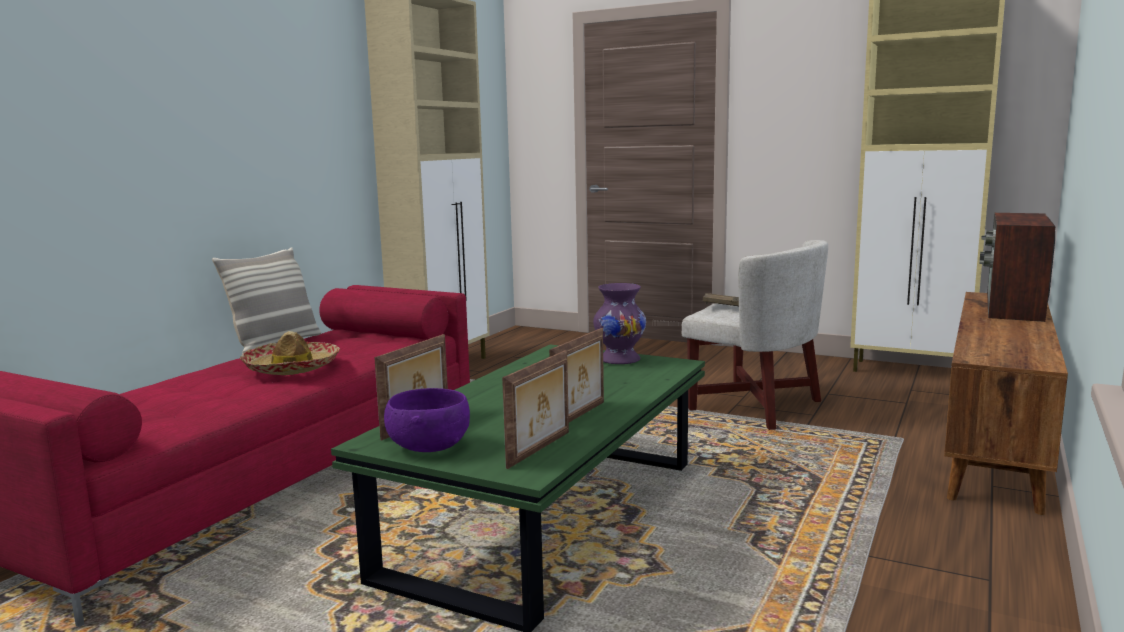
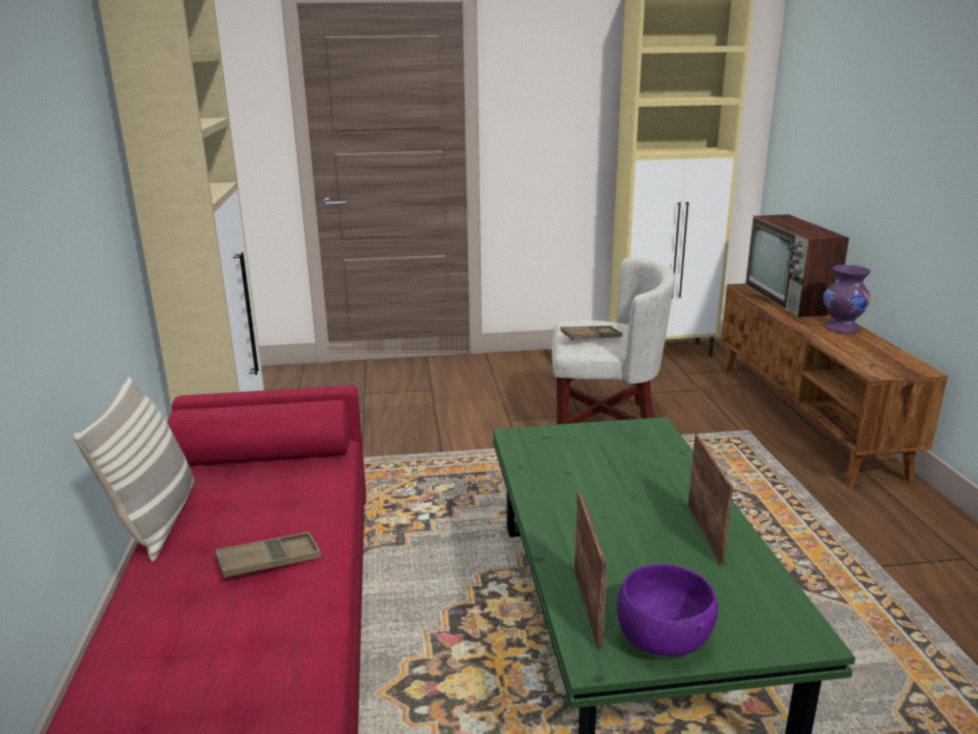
camera: 35 degrees left, 10 degrees up
(292, 368) = (269, 561): hat -> brown tray
(540, 449) = (759, 597): picture frame -> none
(619, 360) = (599, 436): purple vase -> purple vase (842, 329)

